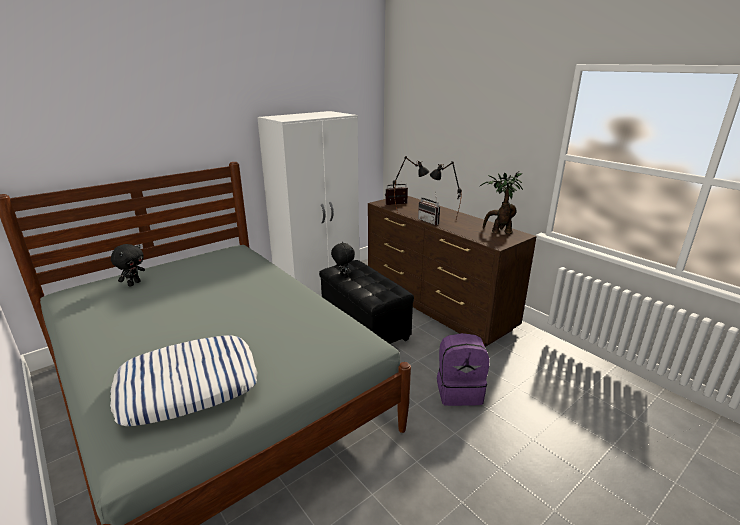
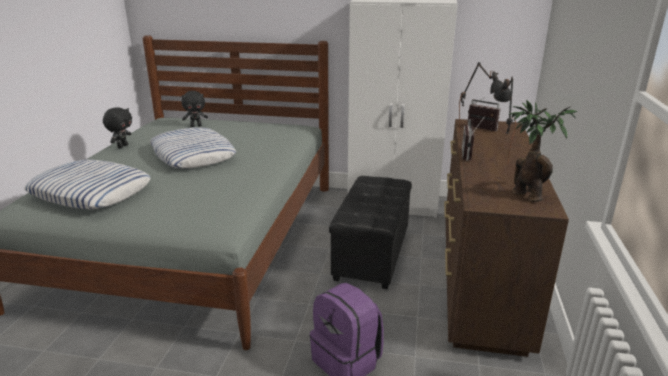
camera: 50 degrees right, 0 degrees up
(205, 306) = (192, 155): none -> pillow
(343, 276) = (363, 187): black plush toy -> black plush toy (122, 146)

